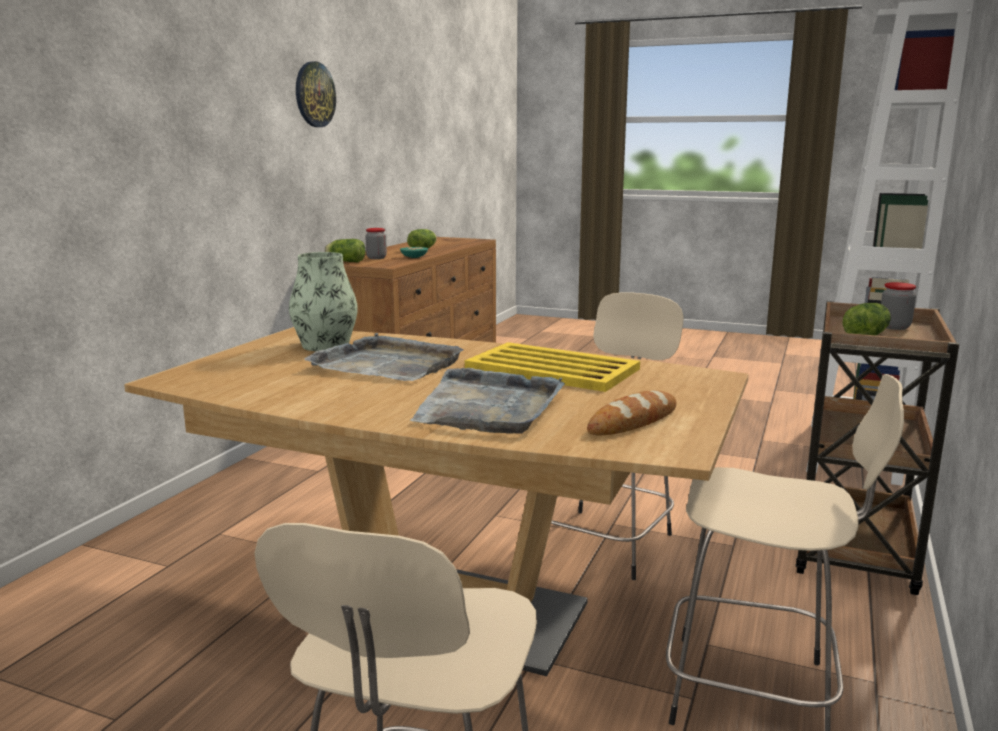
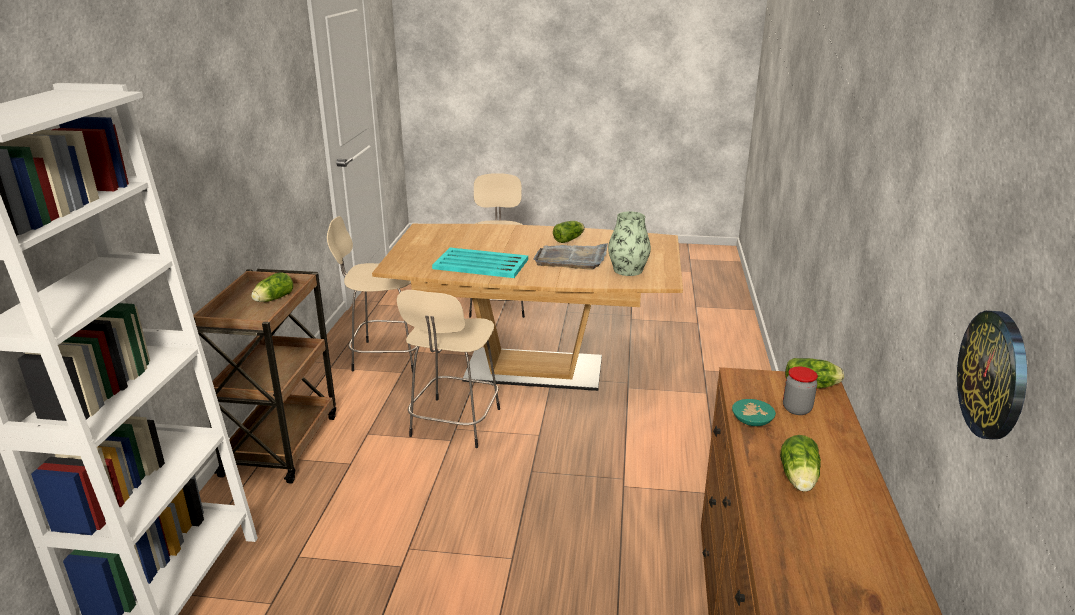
camera: 165 degrees right, 10 degrees up
(314, 94) = (912, 187): wall clock -> wall clock (994, 374)
(345, 393) = (569, 239): none -> lettuce
(488, 407) = (500, 238): grey tray -> none
(553, 369) = (480, 264): yellow tray -> turquoise tray
(633, 421) = (437, 238): bread -> none
(894, 327) = (237, 314): jar -> none

